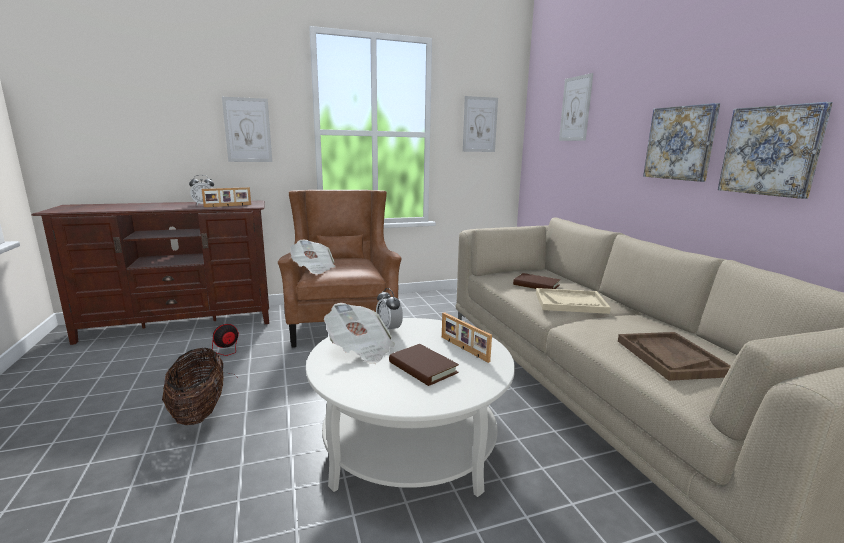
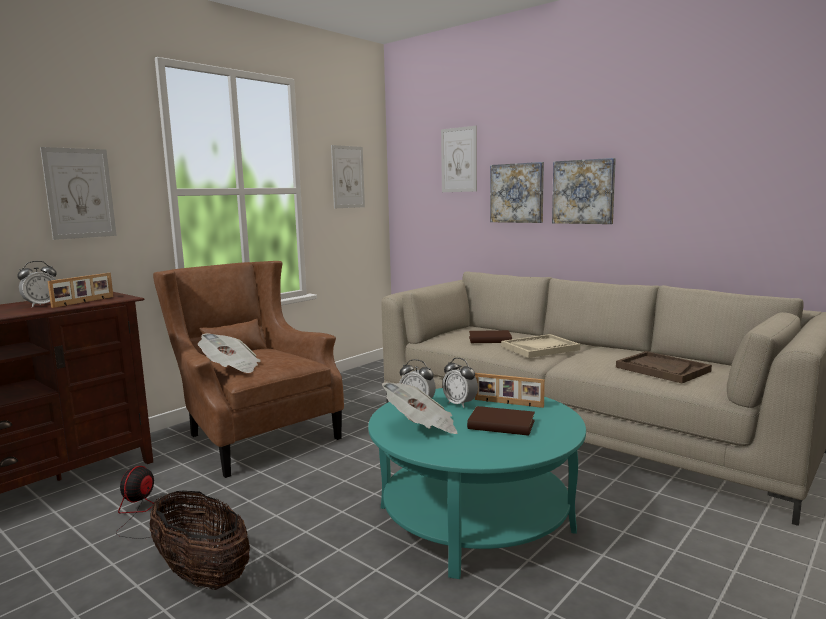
camera: 30 degrees left, 5 degrees down
(410, 443) = (475, 518): white coffee table -> turquoise coffee table
(423, 338) = (460, 404): none -> alarm clock
(771, 151) = (664, 196): picture -> picture (517, 193)

